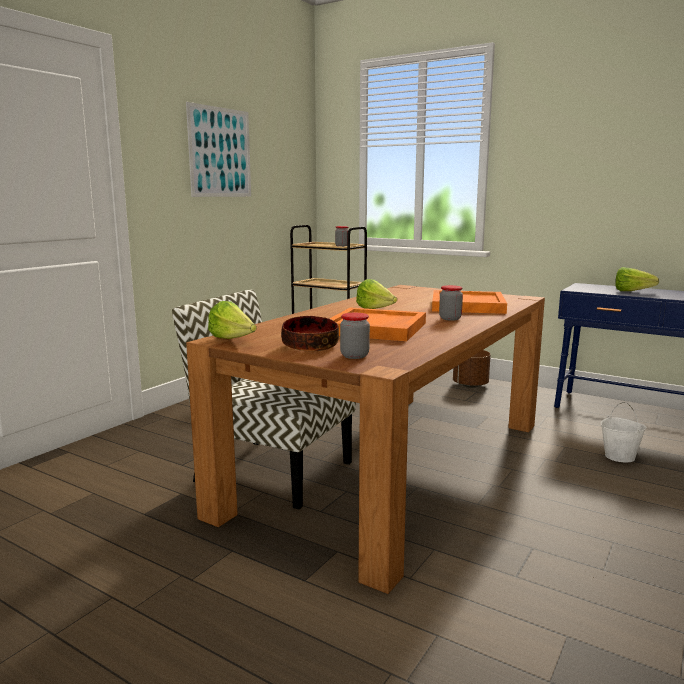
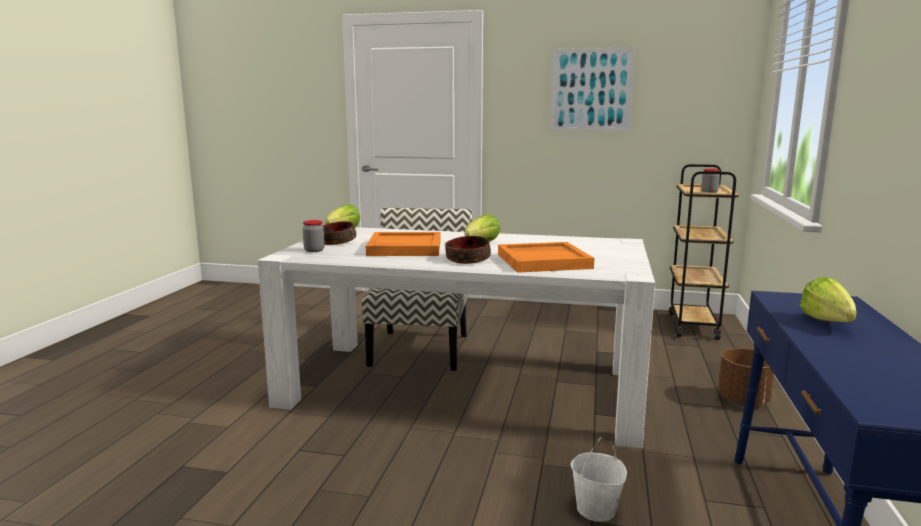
camera: 70 degrees right, 0 degrees up
(394, 465) = (464, 386): brown dining table -> white dining table
(450, 318) = (467, 260): jar -> bowl

